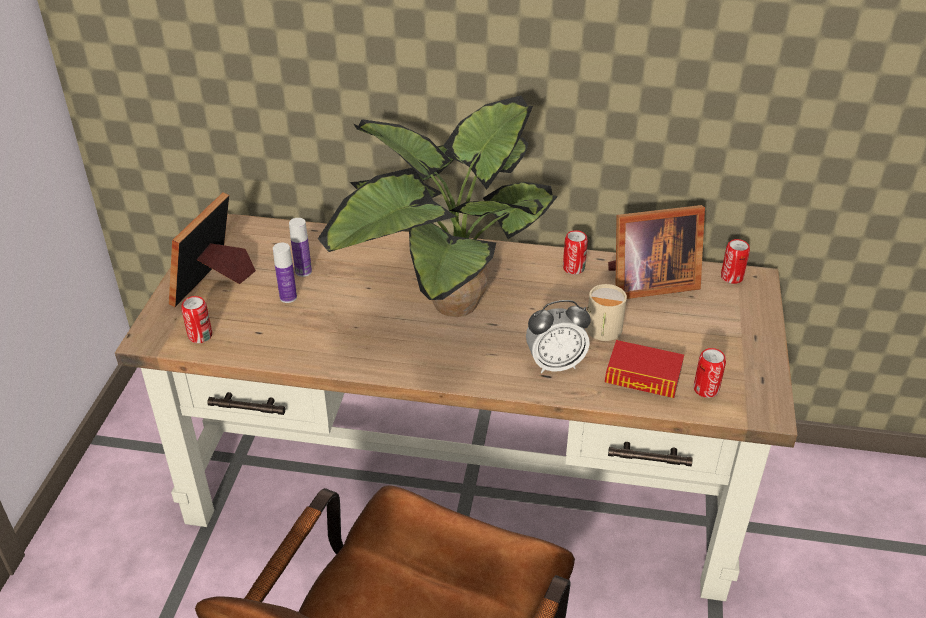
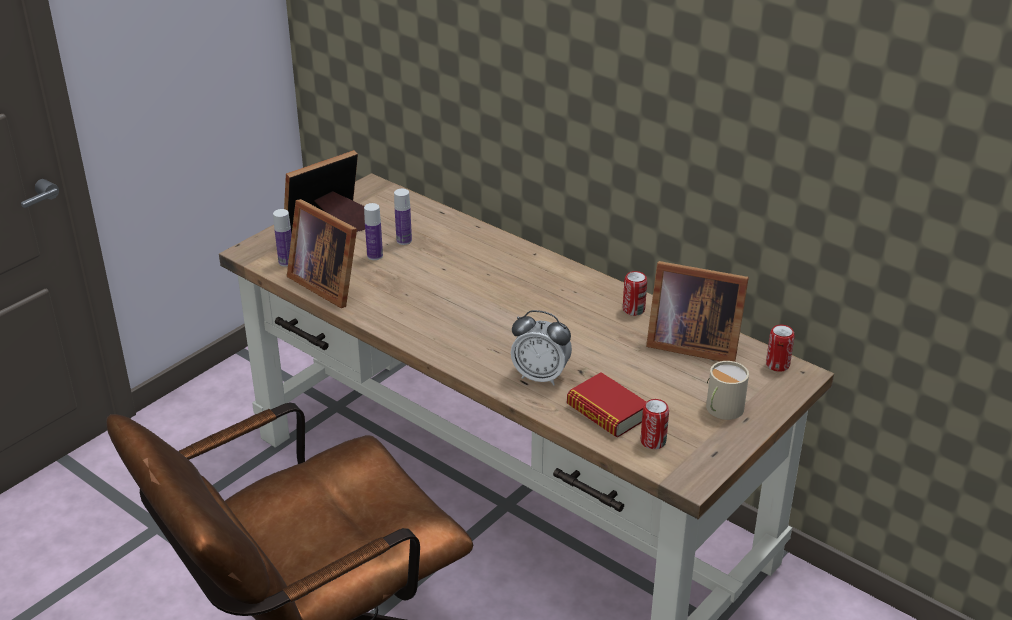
camera: 30 degrees right, 5 degrees down
(200, 336) = (286, 262): can -> bottle
(265, 344) = (327, 283): none -> picture frame
(446, 301) = (496, 299): potted plant -> none
(602, 331) = (607, 366): beige mug -> beige mug (721, 409)

